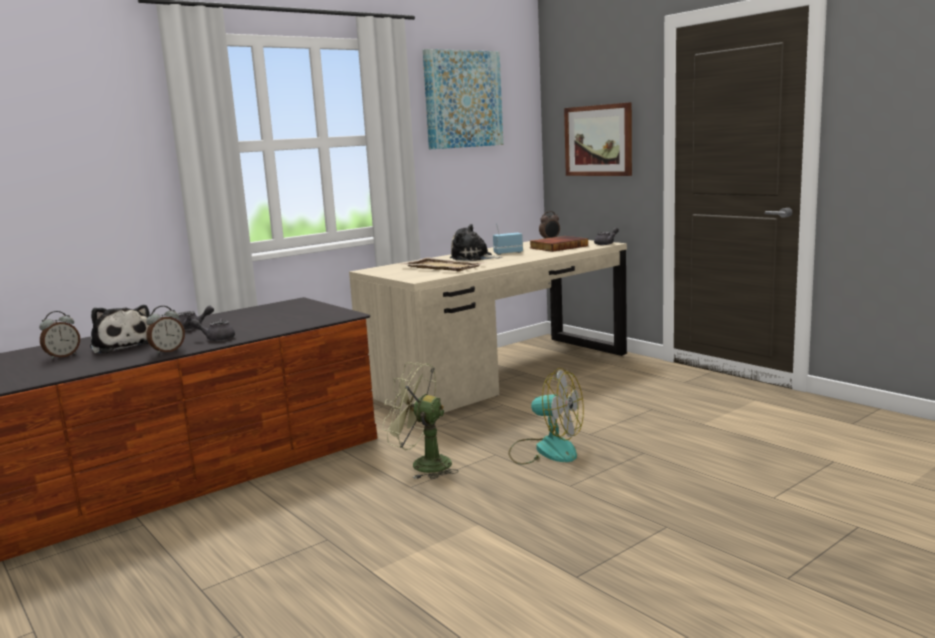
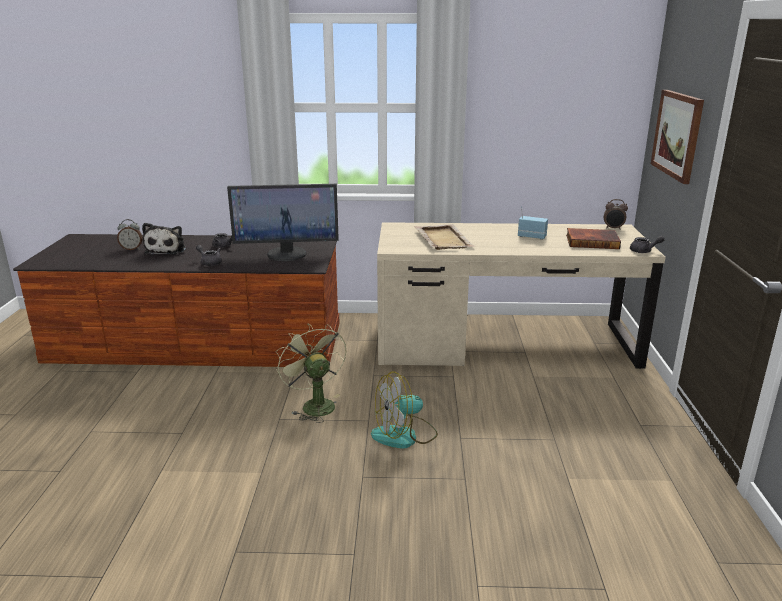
camera: 40 degrees right, 10 degrees up
(167, 351) = (170, 264): alarm clock -> none
(290, 315) = (287, 254): none -> monitor
(463, 99) = (544, 72): picture -> none
(473, 258) = (492, 234): plush toy -> none
(546, 450) = (404, 435): fan -> fan turned 90 degrees clockwise

